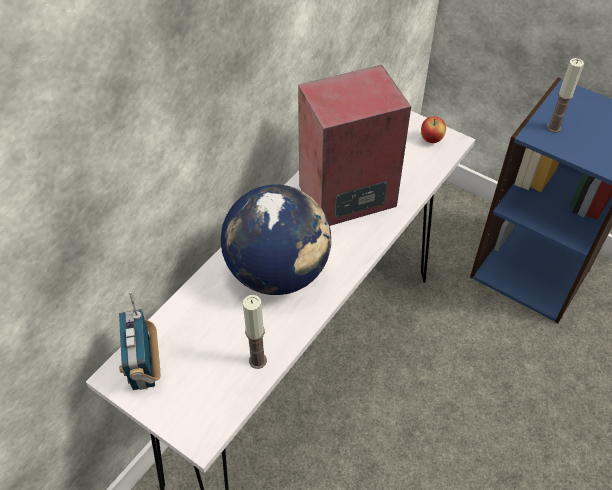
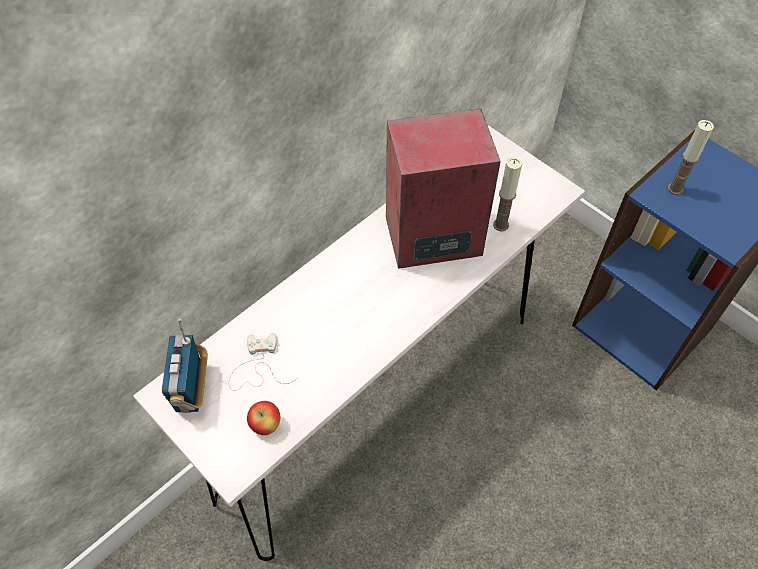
camera: 10 degrees right, 5 degrees up
(205, 336) = (258, 367): none -> white game controller
(257, 360) = (304, 401): candle -> candle (500, 225)
(278, 272) = (344, 310): globe -> none
(431, 139) = (537, 185): apple -> apple (266, 425)

